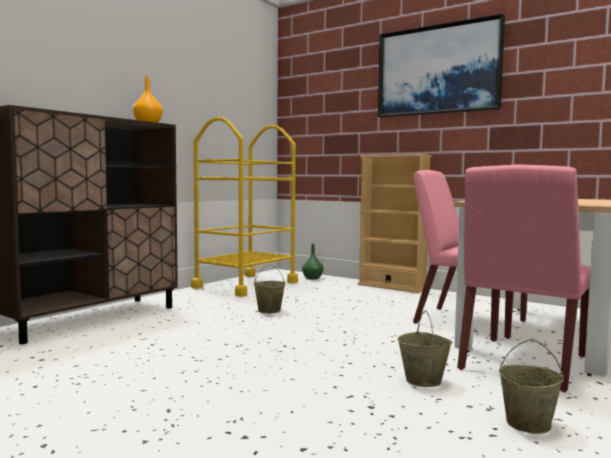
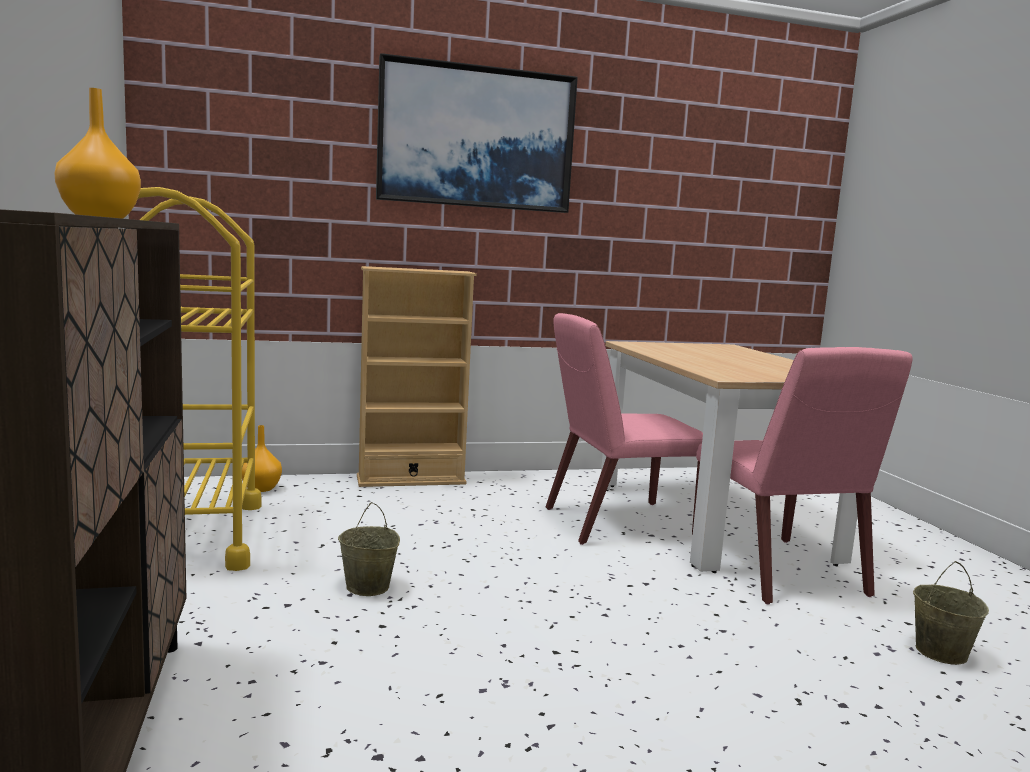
camera: 50 degrees left, 5 degrees up
(313, 278) = (261, 488): green vase -> orange vase
(424, 381) = (785, 637): beige bucket -> none

